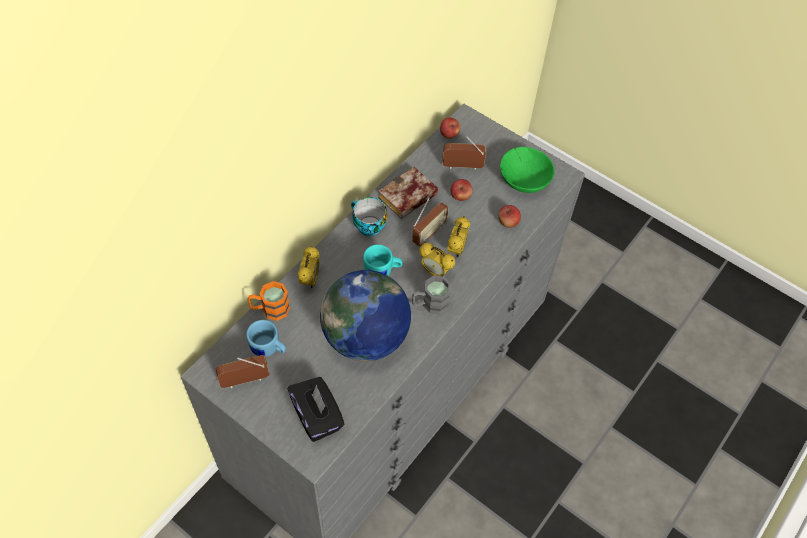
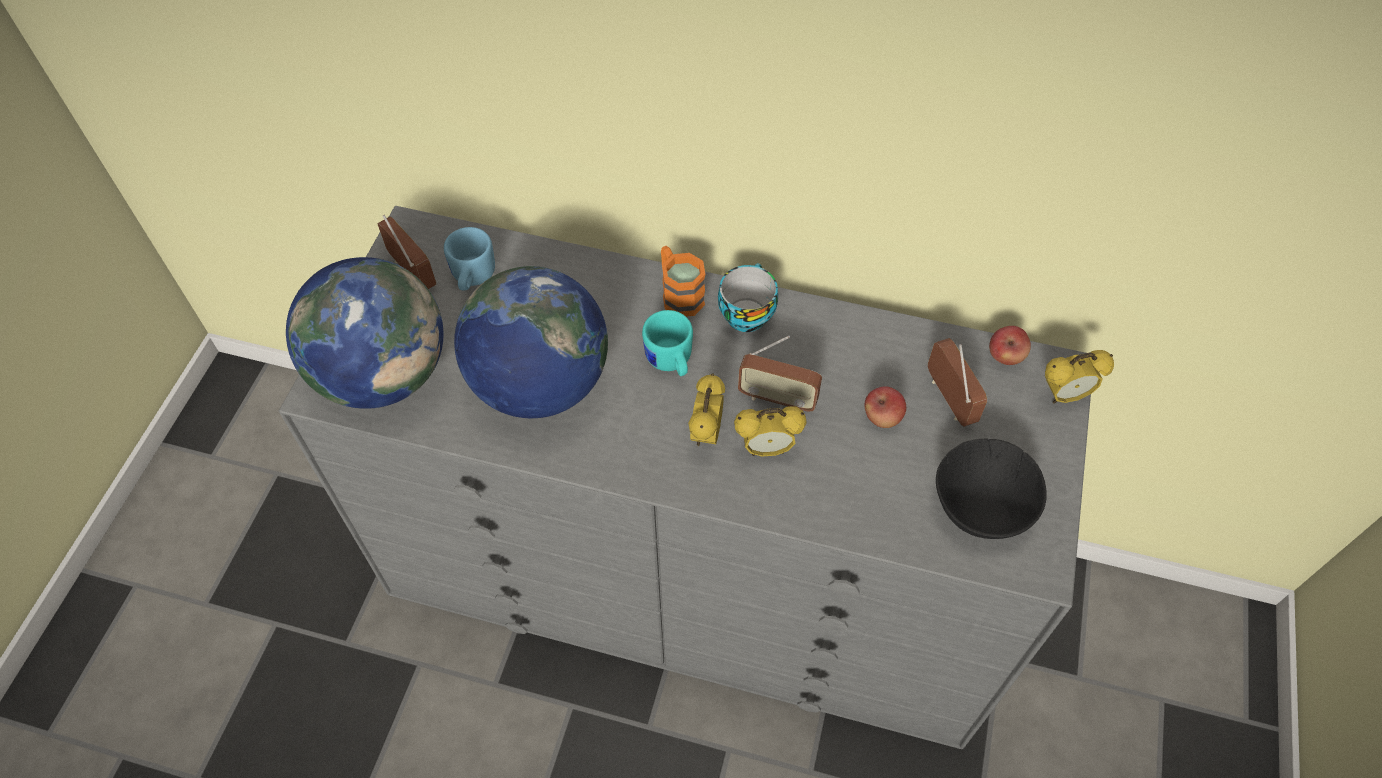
camera: 70 degrees right, 0 degrees up
(270, 309) = (537, 255): orange mug -> orange mug (679, 293)
(310, 280) = (608, 281): alarm clock -> alarm clock (1064, 395)
(317, 416) = (383, 374): black tissue box -> globe
(407, 198) = (830, 345): book -> none
(430, 304) = (640, 447): grey mug -> none
(508, 222) = (870, 509): apple -> none
(524, 180) = (984, 504): green bowl -> black bowl

